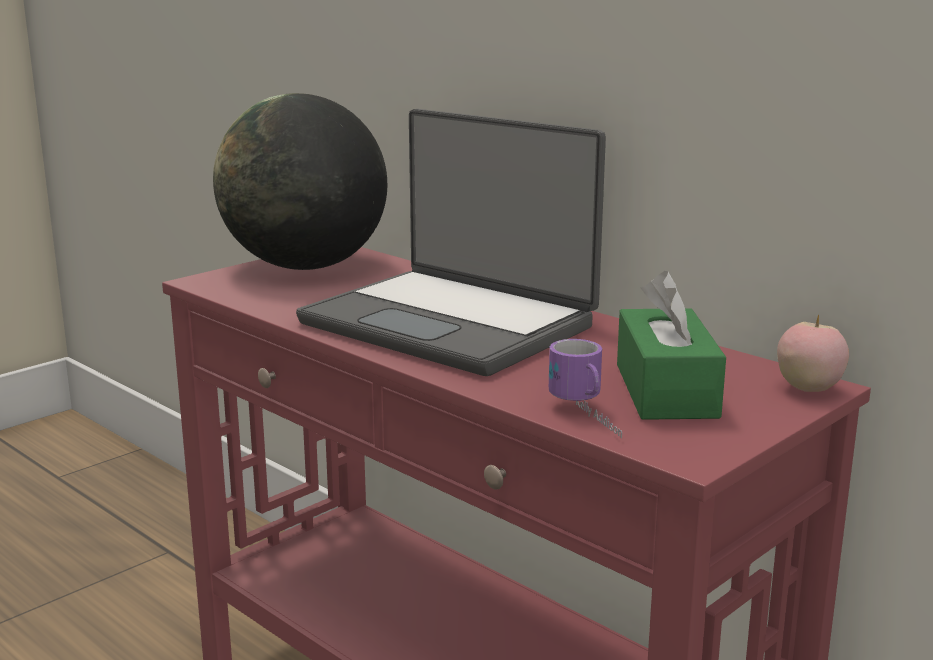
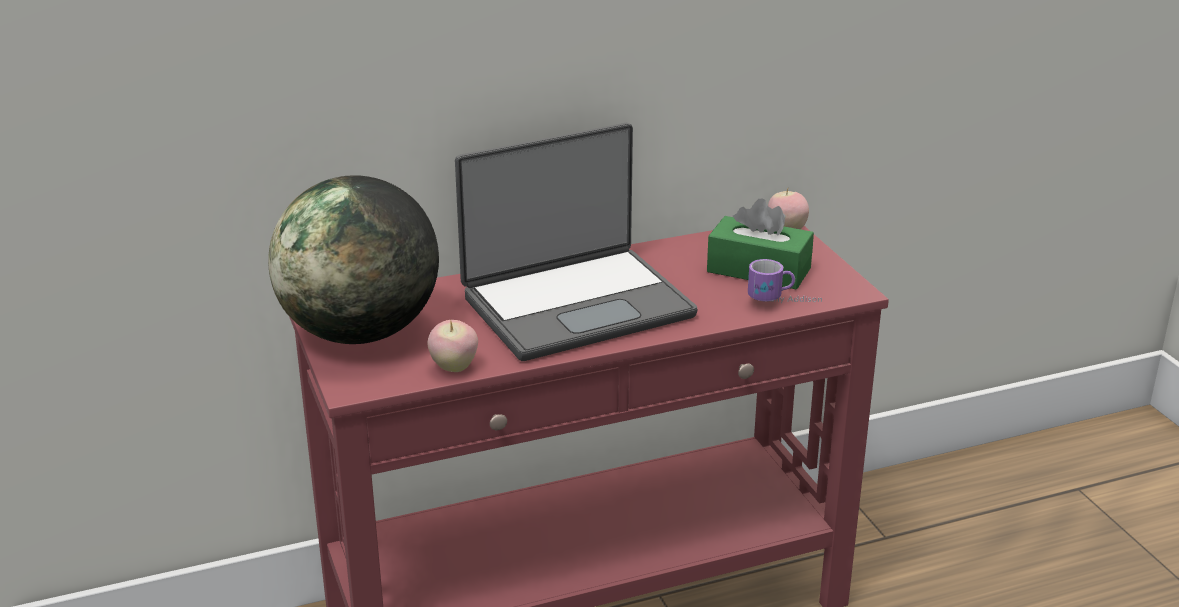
camera: 65 degrees left, 10 degrees up
(267, 304) = (454, 367): none -> apple

